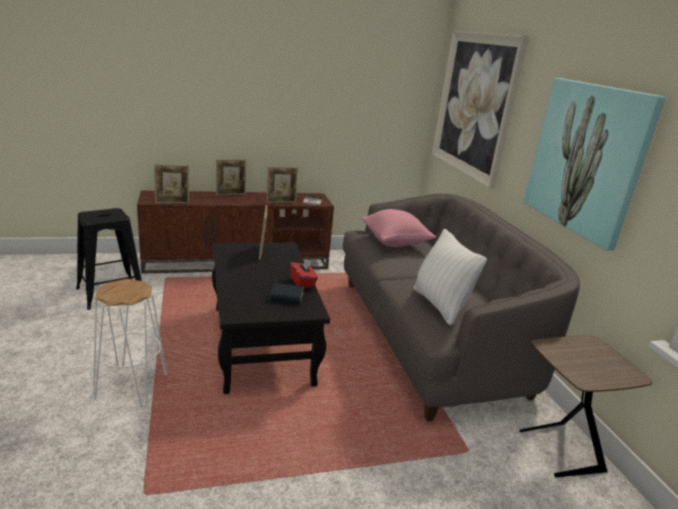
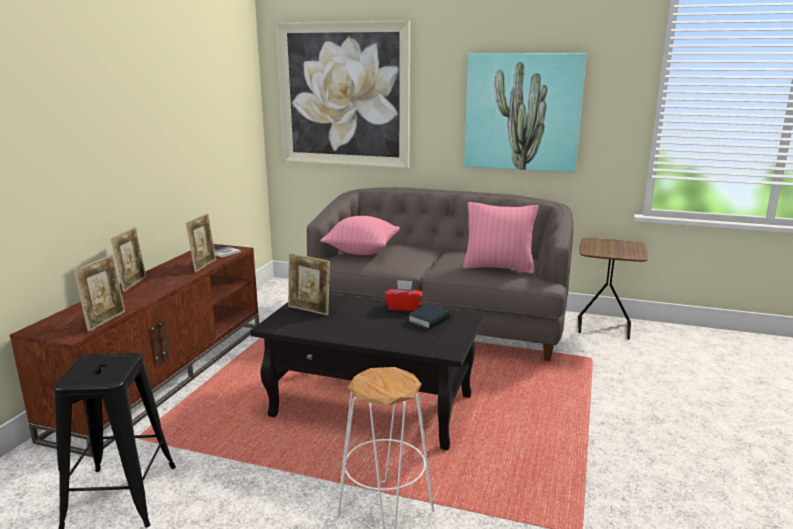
camera: 55 degrees left, 5 degrees down
(440, 305) = (498, 268): white pillow -> pink pillow

